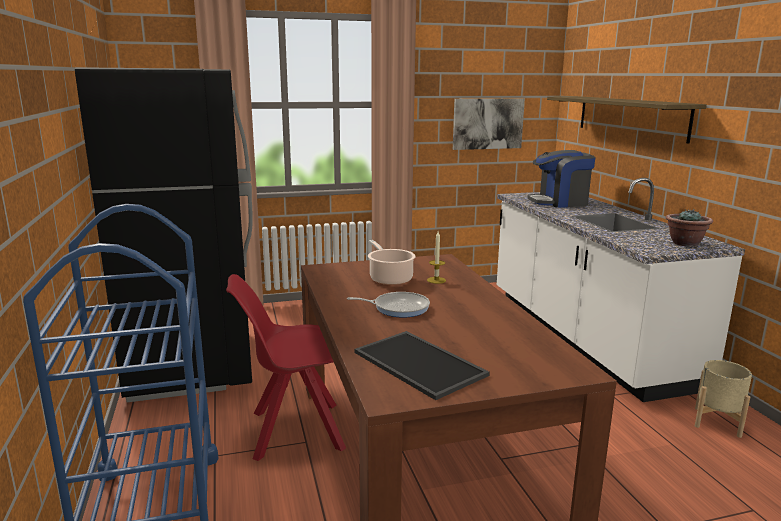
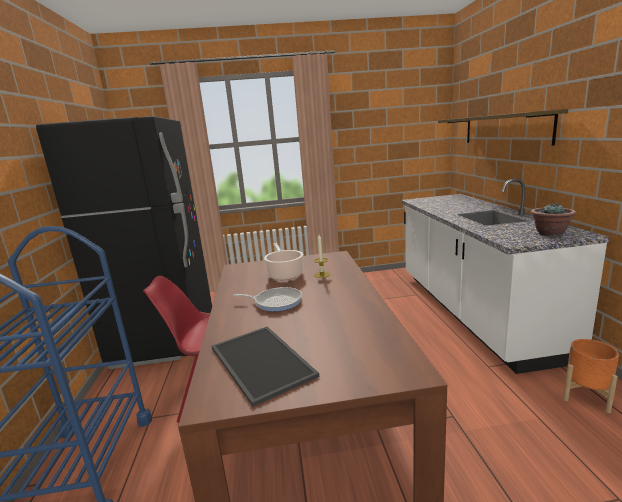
camera: 10 degrees right, 0 degrees up
(487, 123) = (393, 146): picture -> none
(559, 202) = (449, 203): coffee machine -> none
(717, 422) = (586, 395): beige planter -> orange planter

